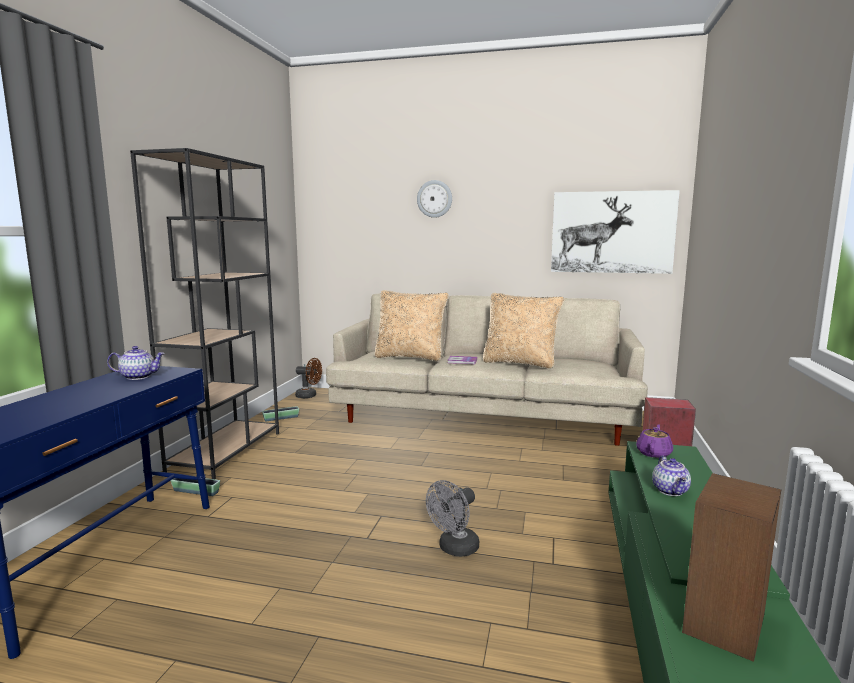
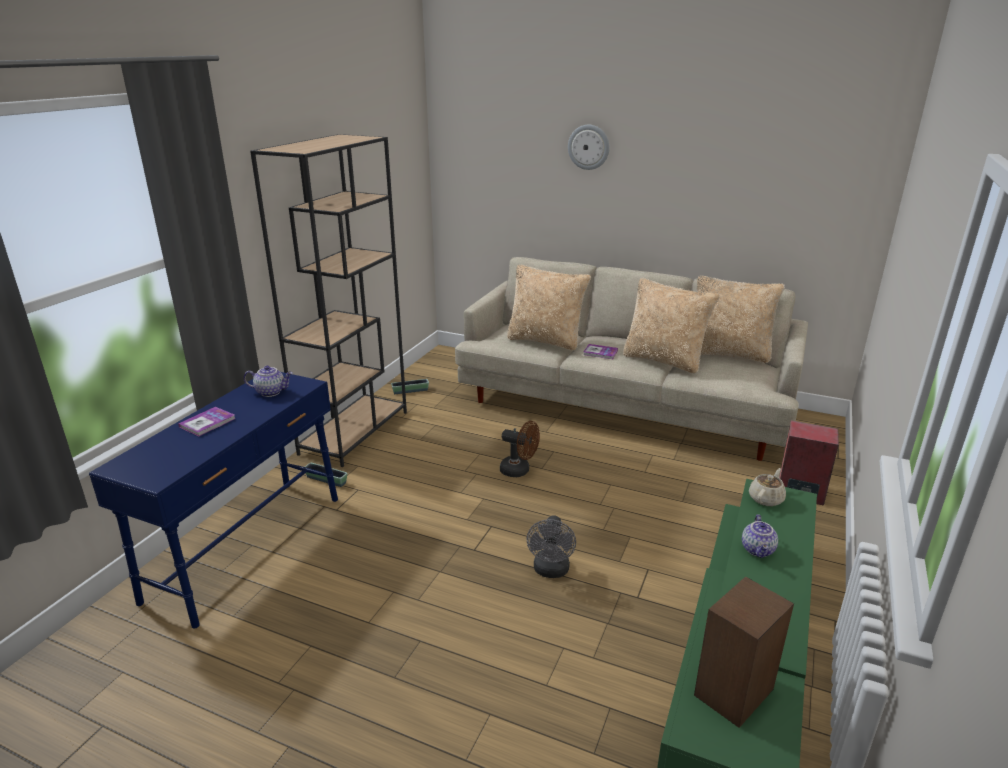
camera: 10 degrees right, 15 degrees up
(58, 399) = (207, 422): none -> book
(309, 396) = (442, 360): brown fan -> brown fan (519, 471)
(454, 549) = (551, 571): grey fan -> grey fan turned 45 degrees counterclockwise
(573, 359) = (729, 356): none -> beige pillow
(612, 232) = (800, 204): picture -> none
(654, 453) = (766, 498): purple teapot -> beige teapot

